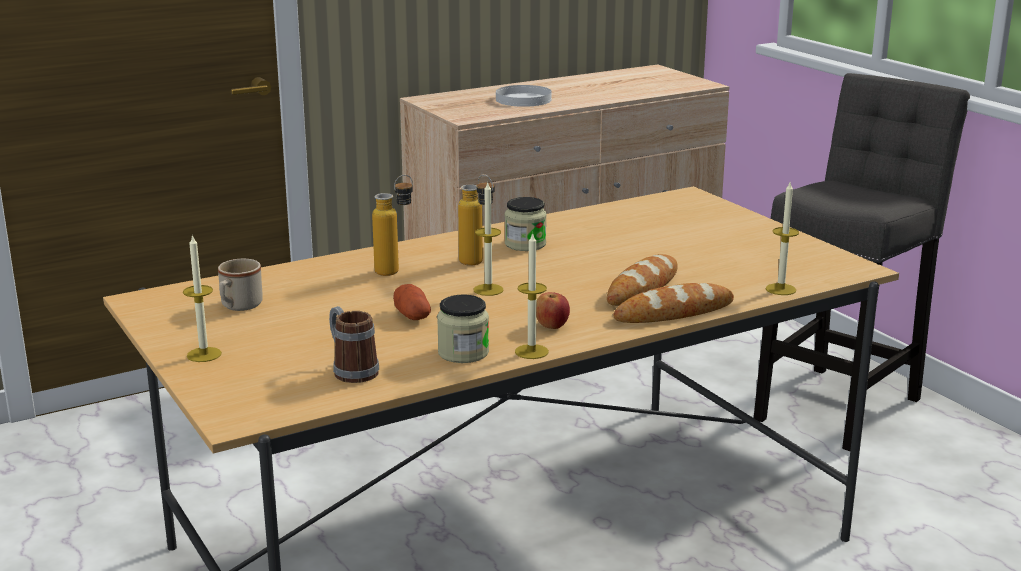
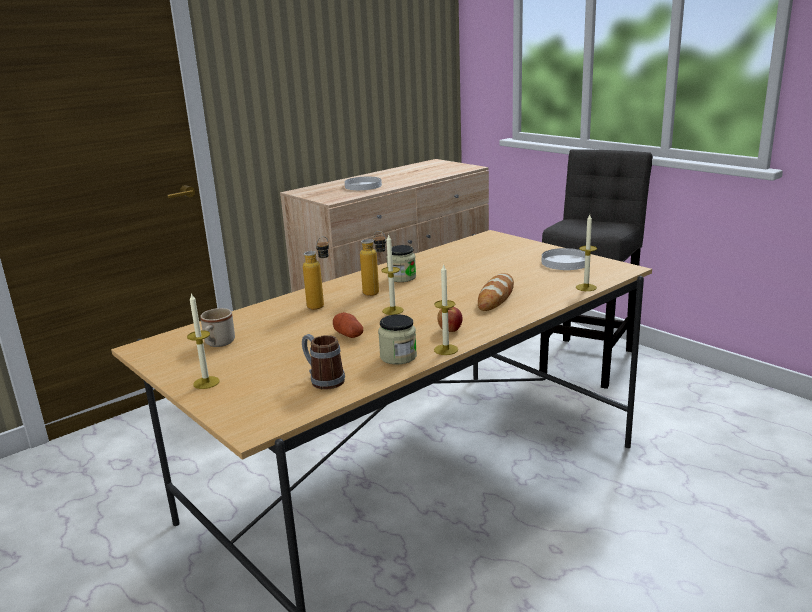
camera: 10 degrees left, 0 degrees up
(674, 312) = (526, 310): bread -> none
(774, 248) = (565, 262): none -> white plate

